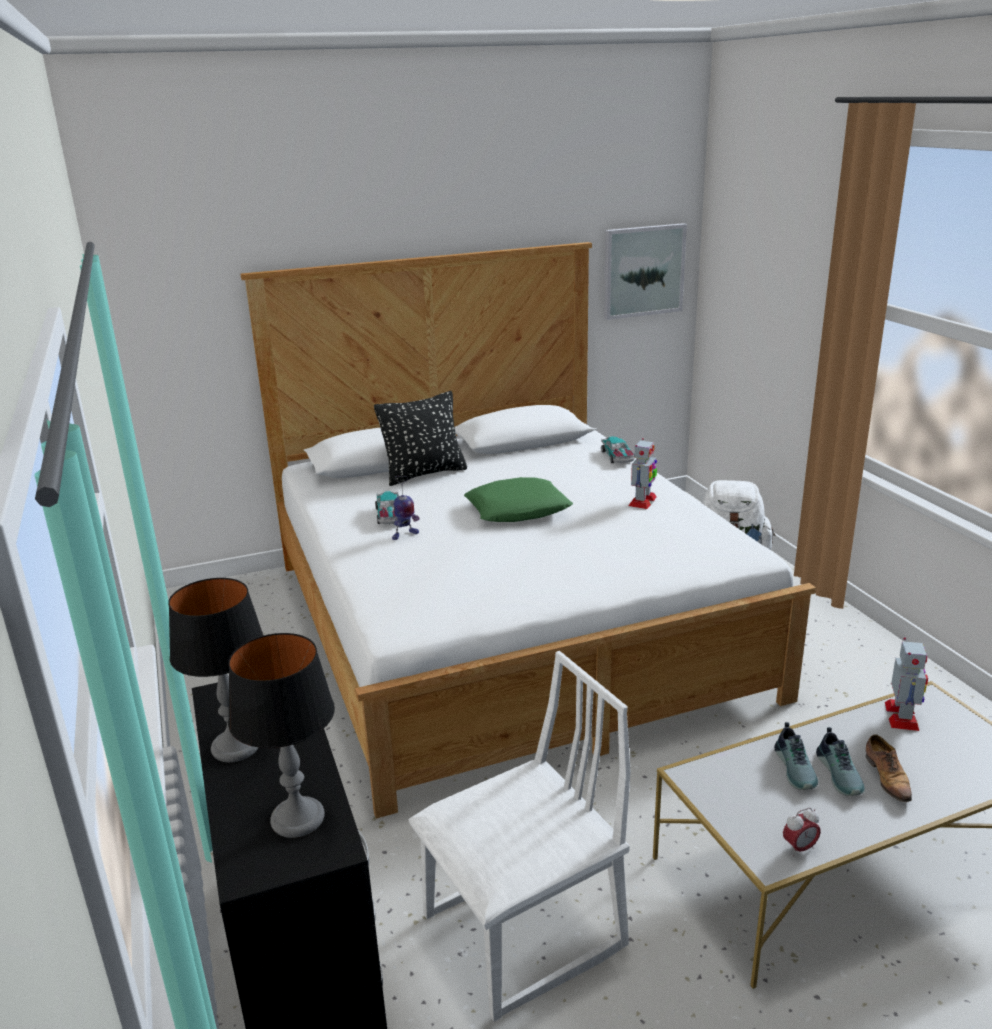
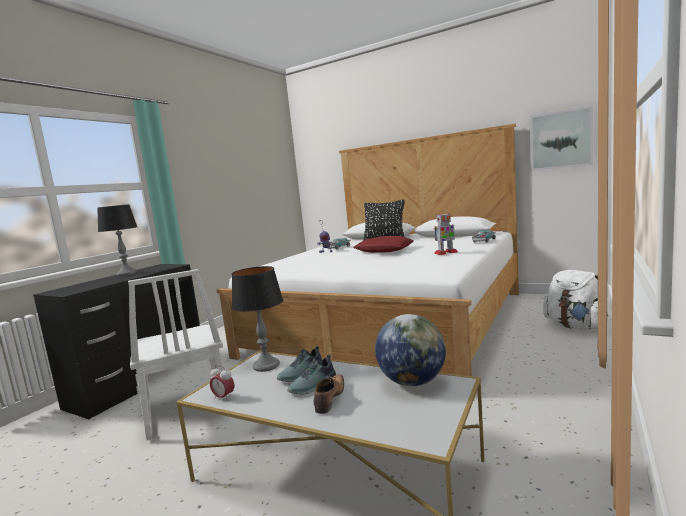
camera: 50 degrees right, 15 degrees down
(298, 818) = (85, 287): table lamp -> table lamp (266, 365)
(517, 509) = (384, 250): green pillow -> red pillow
(524, 933) = (186, 410): white chair -> white chair turned 45 degrees clockwise
(887, 778) = (330, 398): shoe -> shoe turned 150 degrees clockwise
(902, 716) = (412, 382): toy robot -> globe

